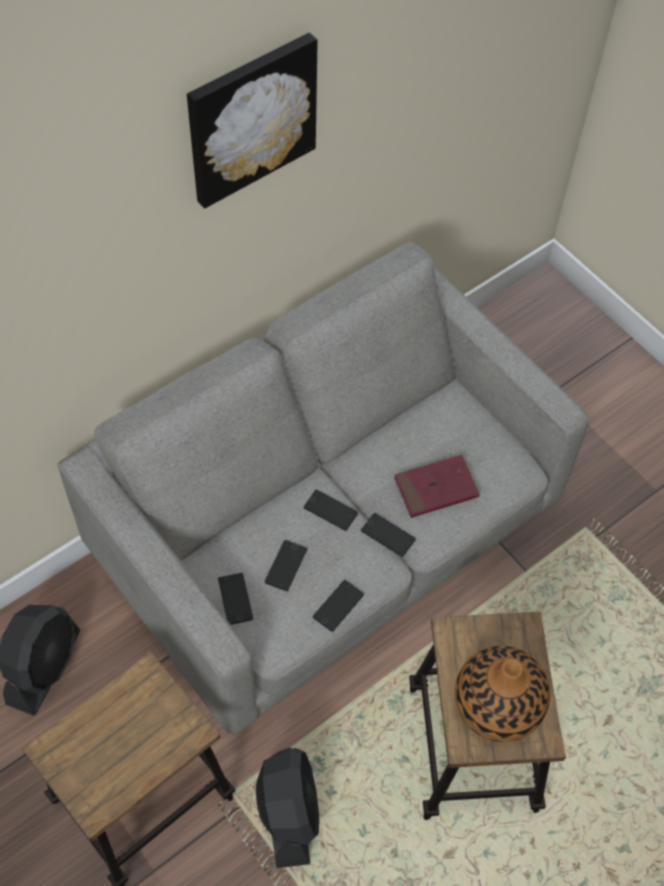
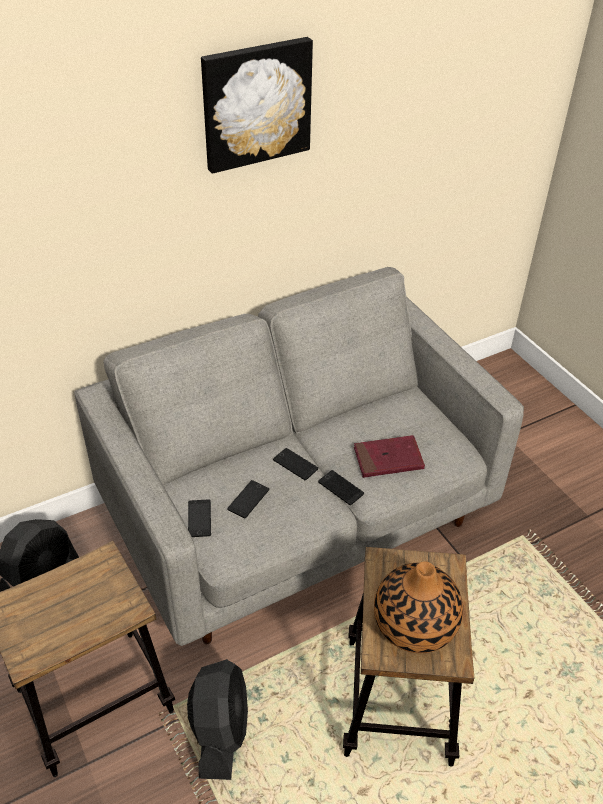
camera: 10 degrees right, 15 degrees down
(338, 606) = (287, 535): phone -> none

